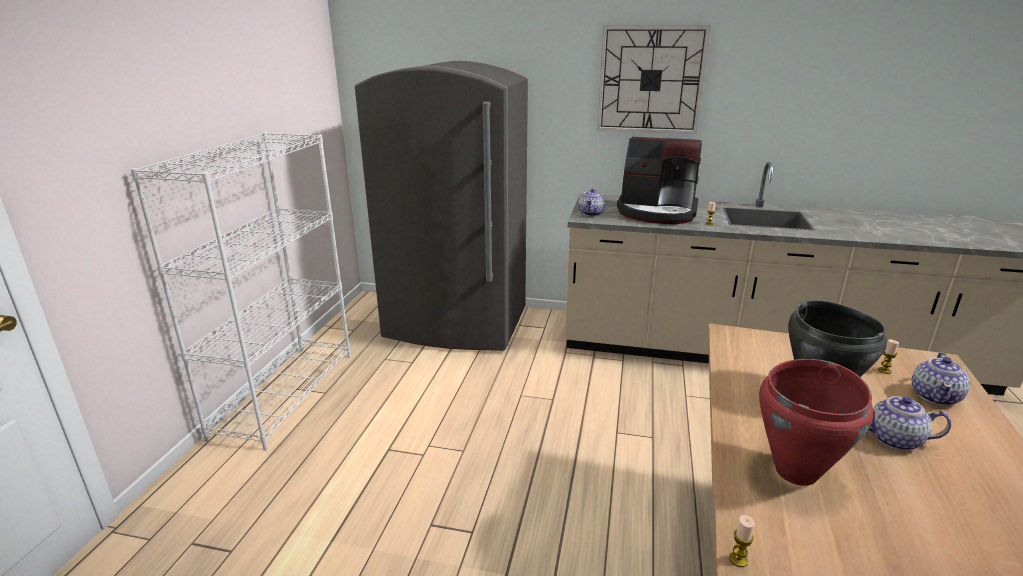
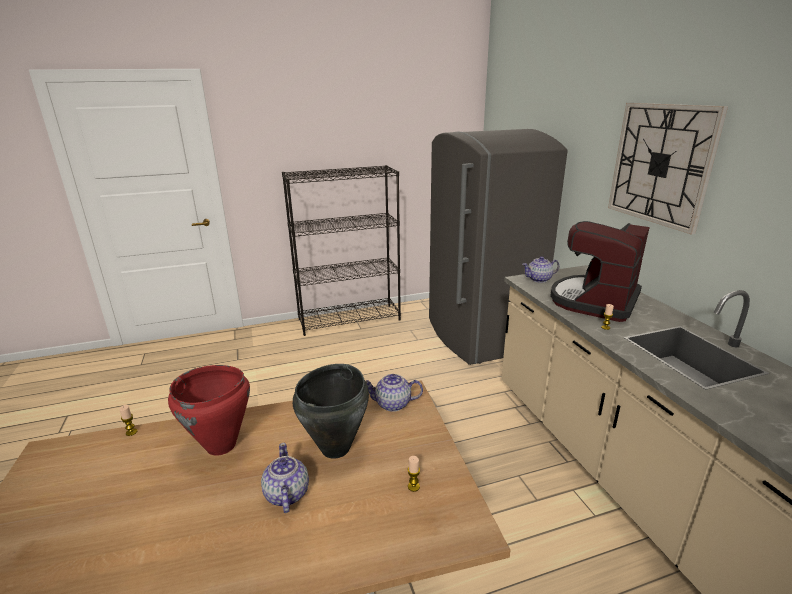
camera: 60 degrees right, 0 degrees up
(286, 393) = (350, 319): white bookcase -> black bookcase
(657, 212) = (595, 301): coffee machine -> coffee machine turned 45 degrees clockwise
(935, 396) = (384, 524): teapot -> teapot (393, 404)

